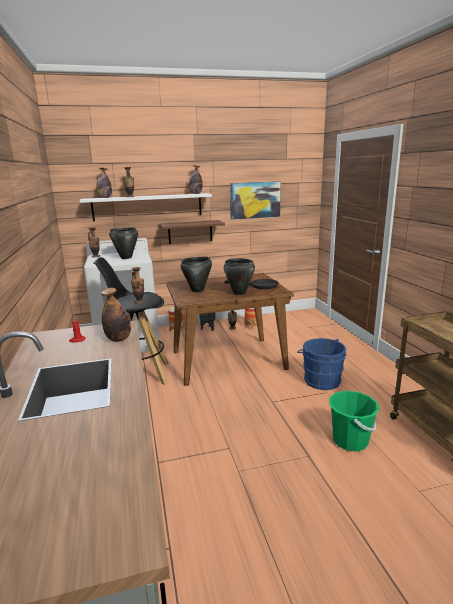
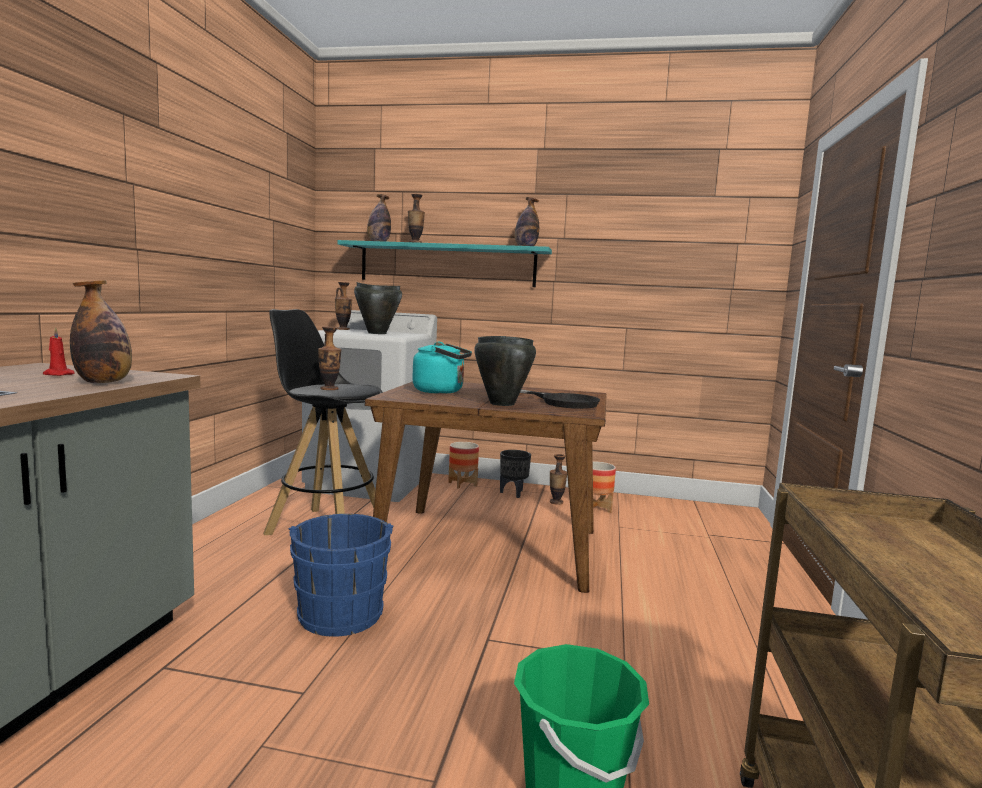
camera: 25 degrees right, 10 degrees down
(147, 207) = (447, 265): white shelf -> turquoise shelf
(190, 232) = (512, 315): brown shelf -> none
(198, 290) = (441, 391): black cooking pot -> turquoise kettle
(255, 200) = (641, 269): picture -> none
(320, 380) = (636, 633): blue bucket -> blue bucket (341, 611)

